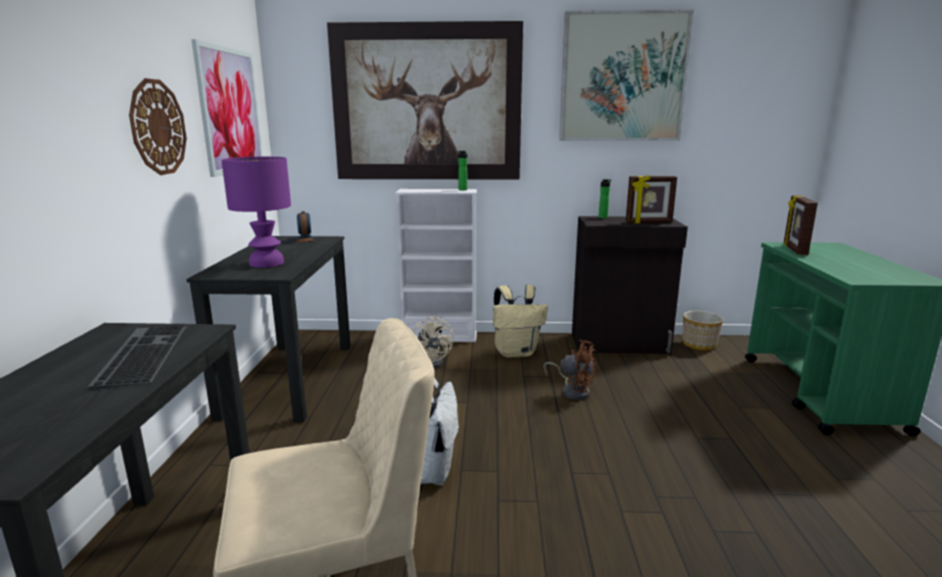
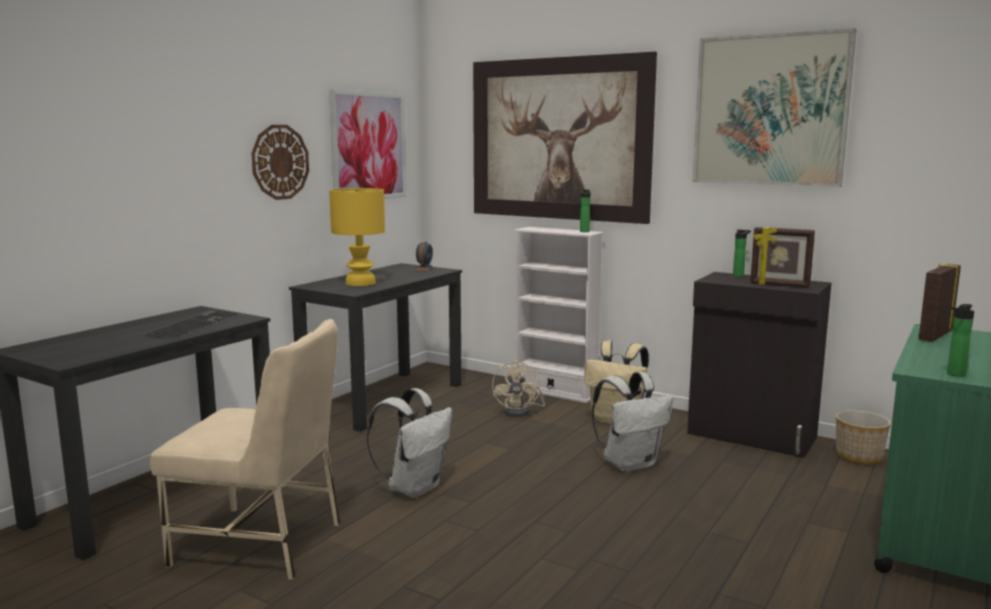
camera: 30 degrees right, 5 degrees down
(266, 263) = (359, 283): purple table lamp -> yellow table lamp
(573, 391) = (630, 463): brown fan -> white backpack
(880, 279) = (954, 374): none -> bottle

